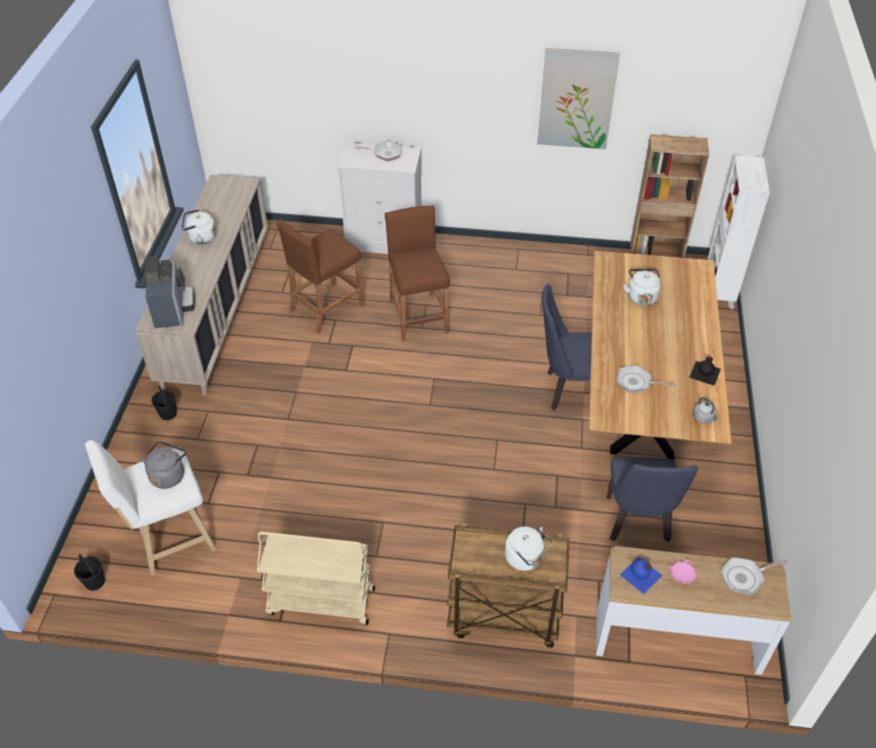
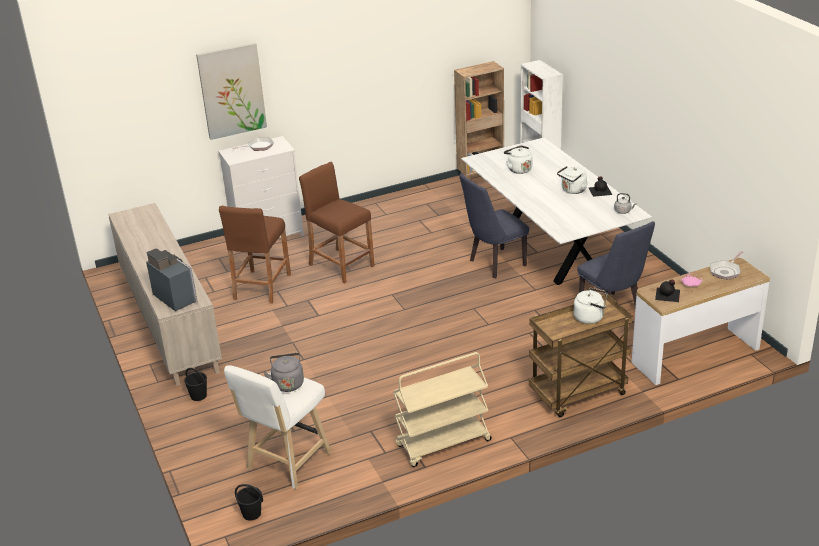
camera: 30 degrees left, 15 degrees down
(200, 238) = (147, 251): white kettle -> white kettle (572, 190)
(576, 99) = (395, 57): picture -> picture (232, 91)
(636, 382) = (563, 210): frying pan -> none
(641, 402) = (549, 252): brown dining table -> white dining table
(641, 575) = (668, 295): blue bottle -> black bottle

